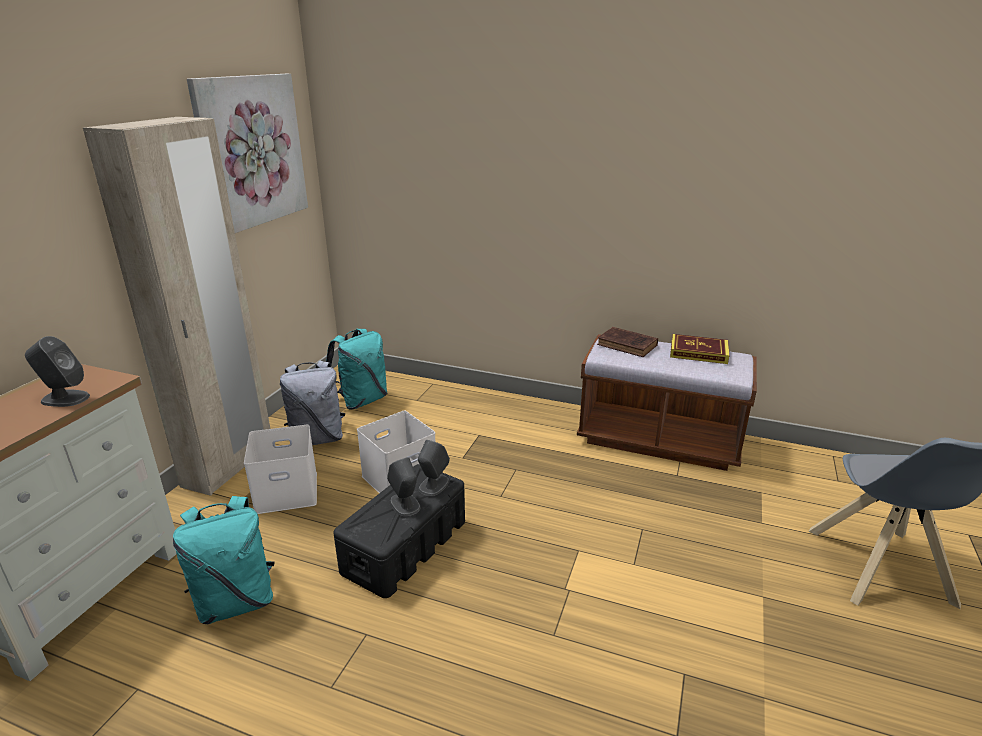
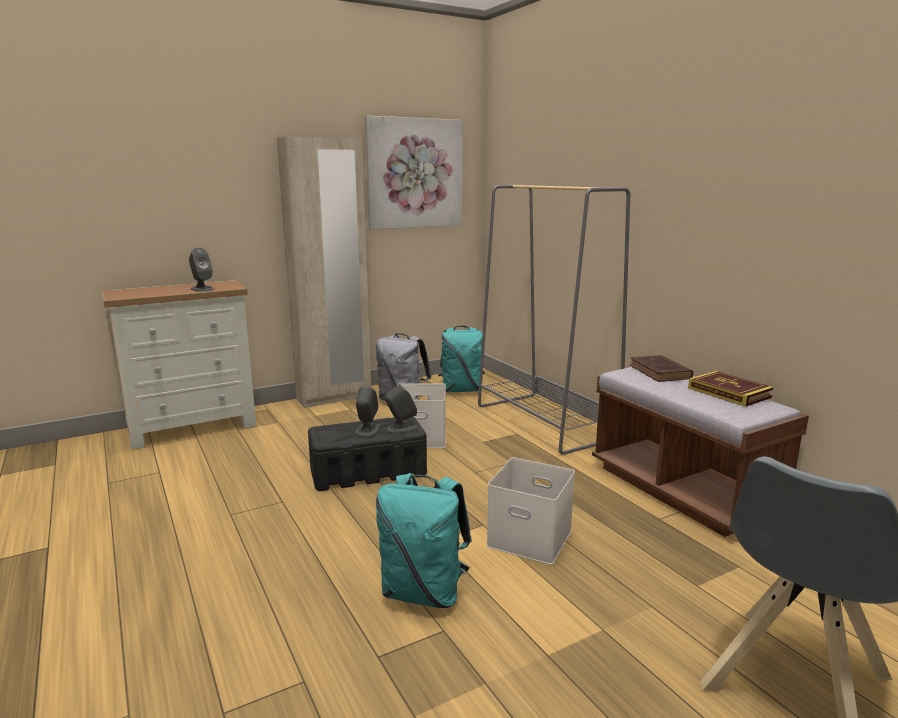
camera: 40 degrees right, 10 degrees down
(236, 601) = (246, 458): turquoise backpack -> turquoise backpack (424, 592)
(288, 491) = (346, 420): white storage box -> white storage box (531, 537)
(485, 411) = (545, 422): none -> grey clothes rack

